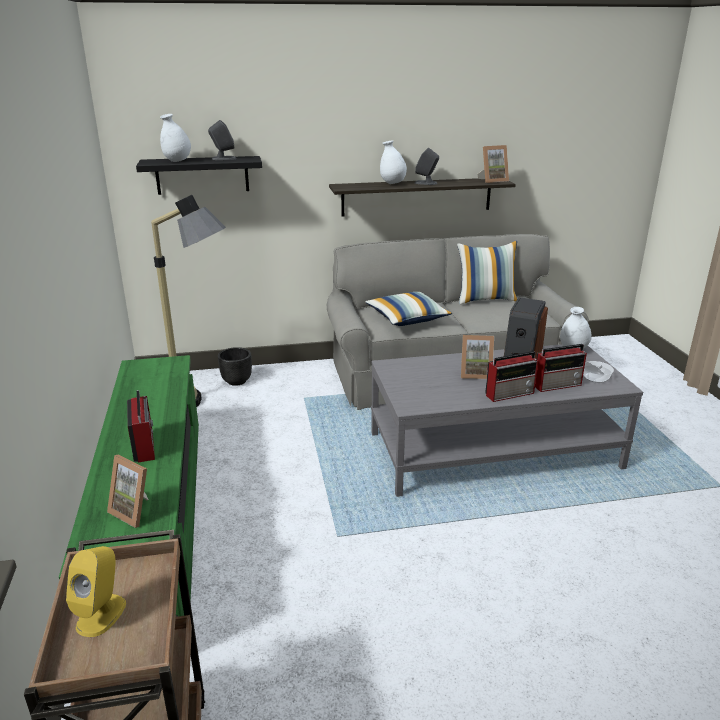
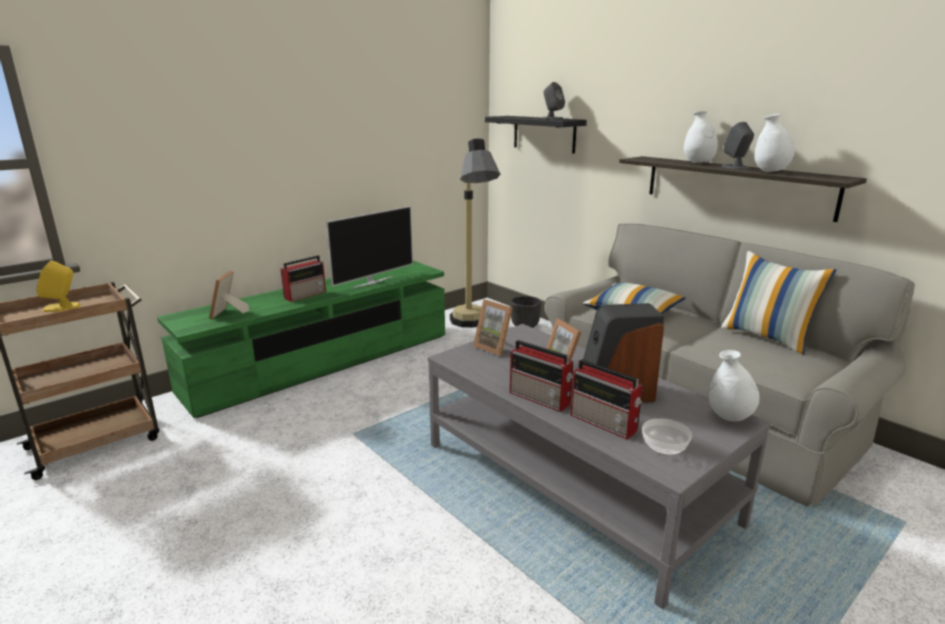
camera: 60 degrees right, 5 degrees down
(162, 398) = (372, 282): none -> television
(177, 161) = (518, 117): white vase -> white vase (770, 172)
(492, 180) = (830, 177): picture frame -> picture frame (495, 347)

